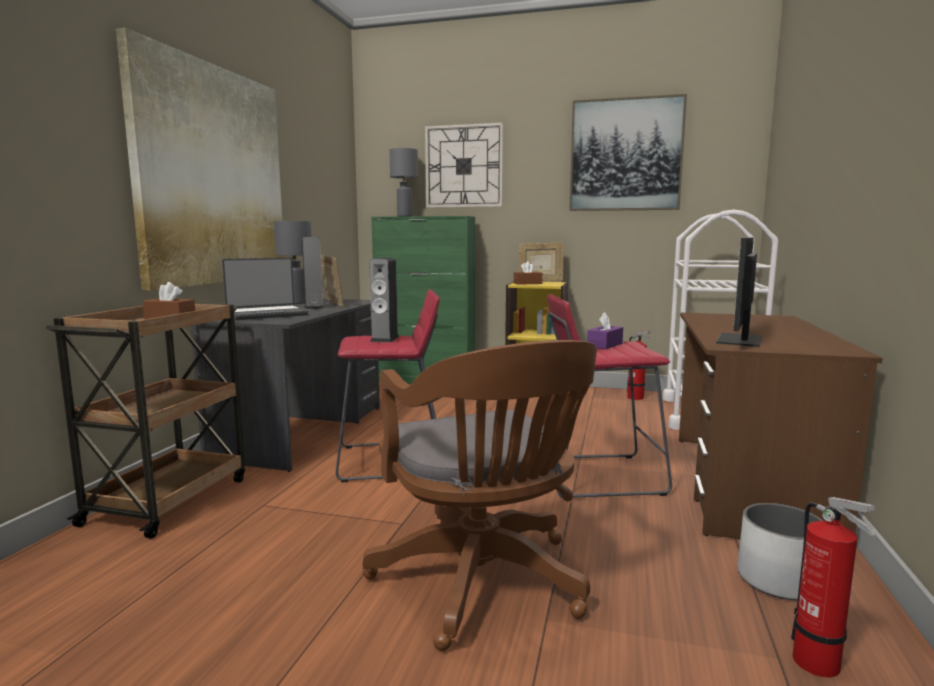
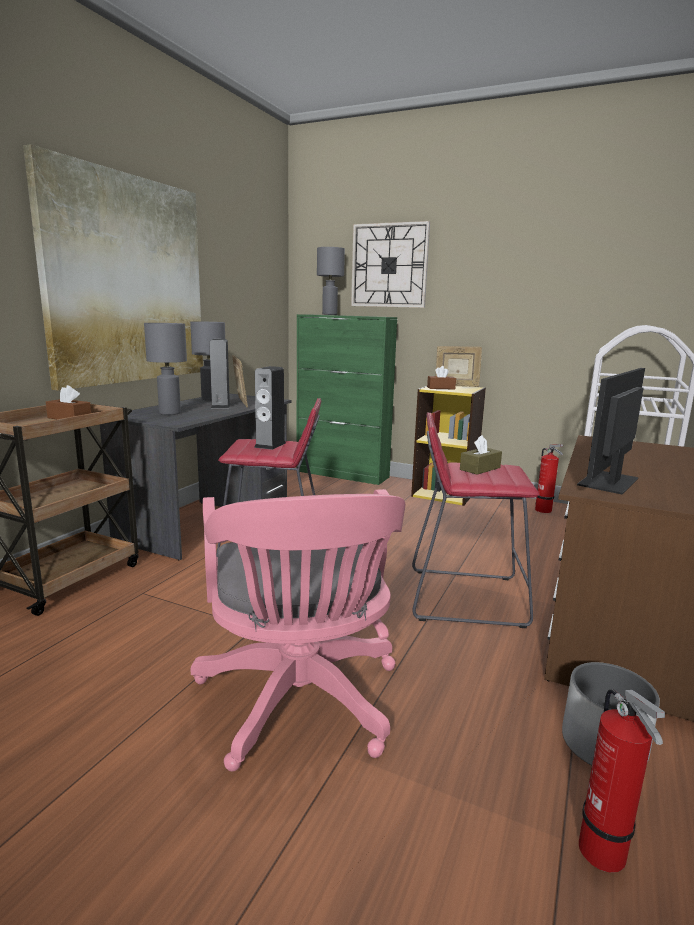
camera: 10 degrees right, 5 degrees up
(266, 314) = (170, 413): laptop -> grey table lamp
(483, 584) = (300, 704): brown office chair -> pink office chair
(604, 345) = (480, 468): purple tissue box -> brown tissue box
(625, 155) = (555, 257): picture -> none

